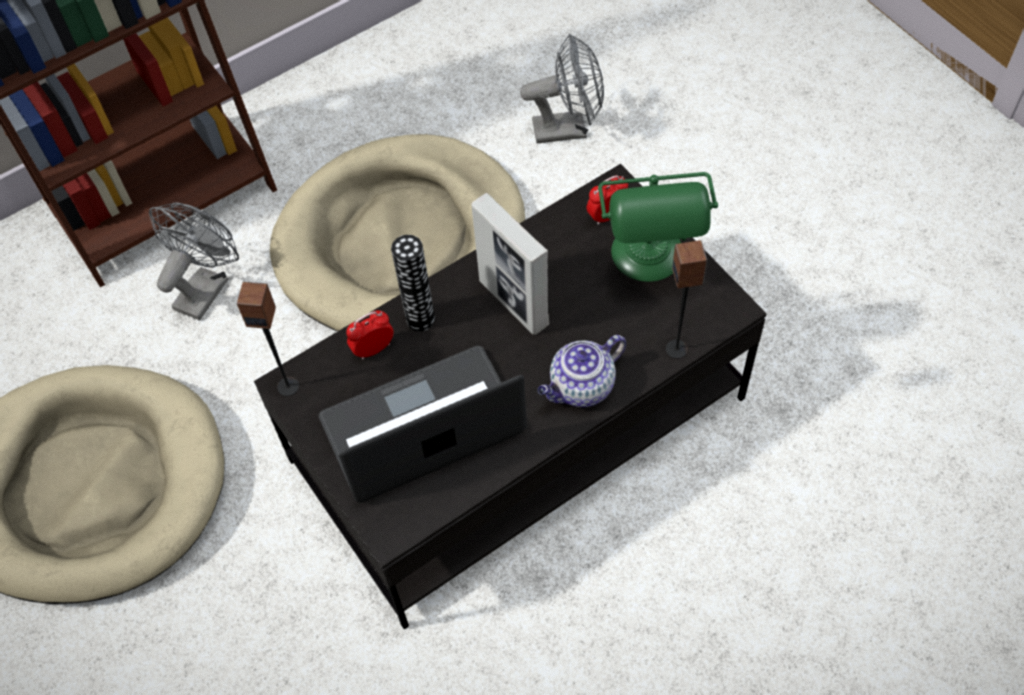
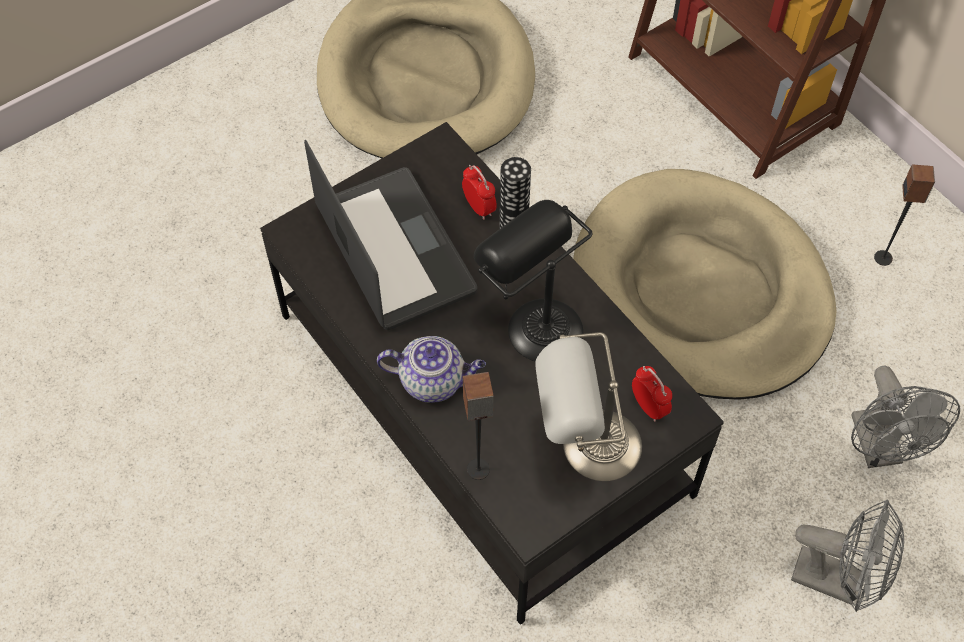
camera: 85 degrees right, 0 degrees up
(206, 287) = (634, 134): grey fan -> grey fan (837, 580)
(288, 386) = (440, 146): speaker -> speaker (883, 258)
(514, 303) = (532, 321): picture frame -> black table lamp
(581, 387) = (433, 380): teapot -> teapot turned 135 degrees clockwise
(651, 264) = (585, 448): green table lamp -> white table lamp

